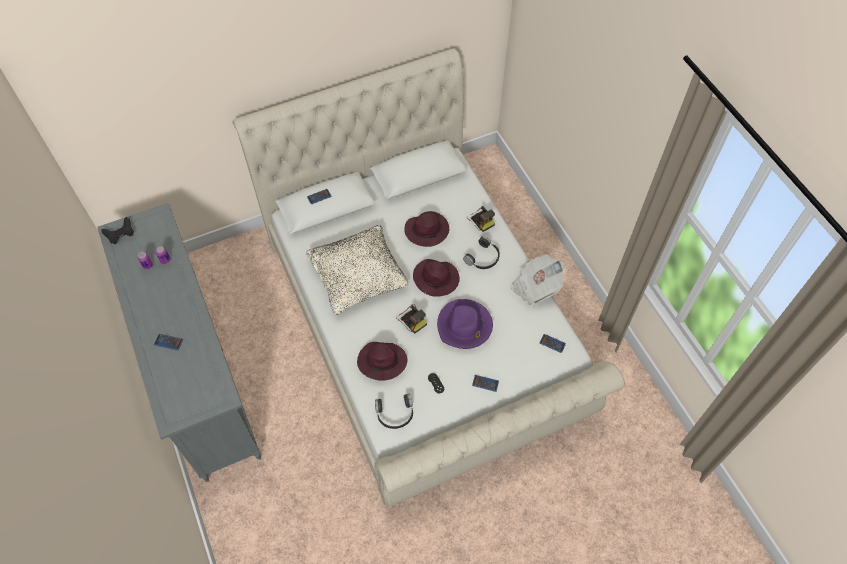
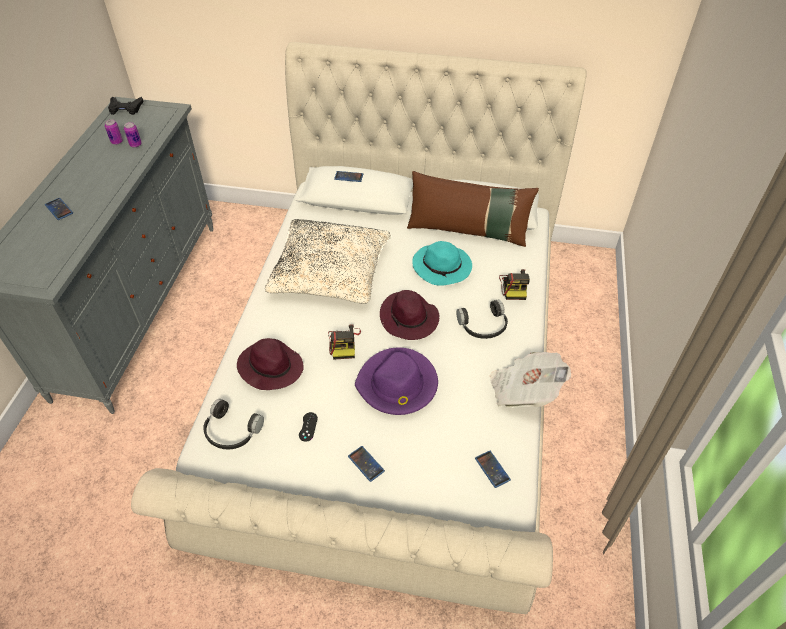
camera: 35 degrees right, 10 degrees down
(421, 193) = (468, 231): none -> brown pillow
(427, 230) = (442, 267): purple hat -> turquoise hat

